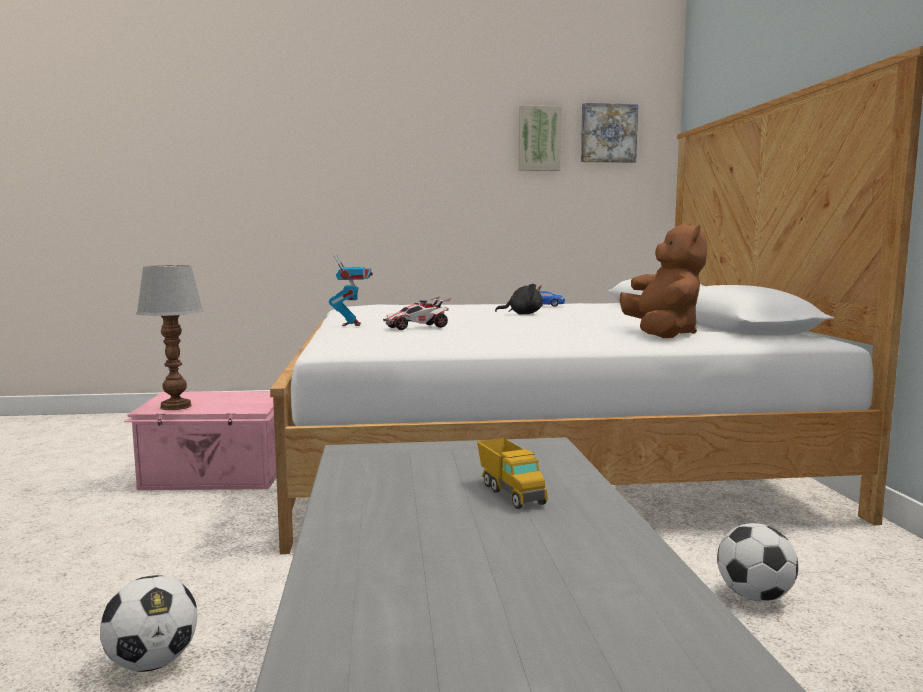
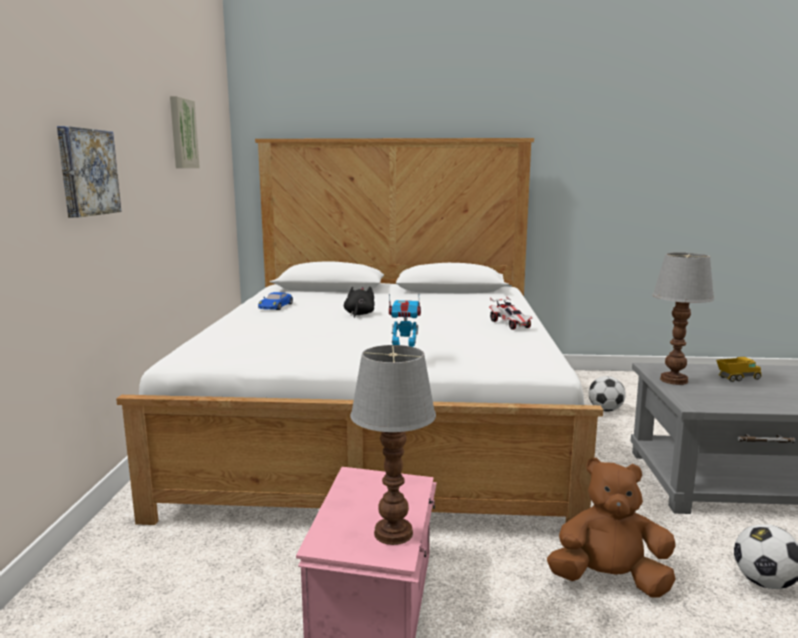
camera: 80 degrees left, 5 degrees up
(417, 327) = (434, 343): toy car -> toy car (510, 324)
(472, 450) = (673, 380): none -> table lamp
(608, 133) = (209, 131): picture -> picture (86, 172)
(662, 334) = (484, 302): brown plush toy -> brown plush toy (609, 580)

